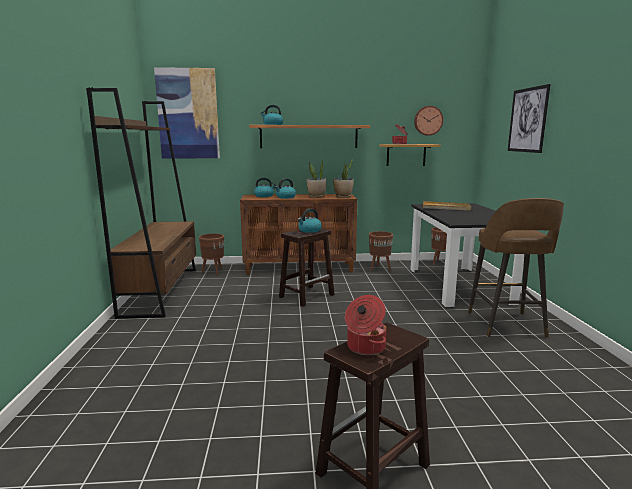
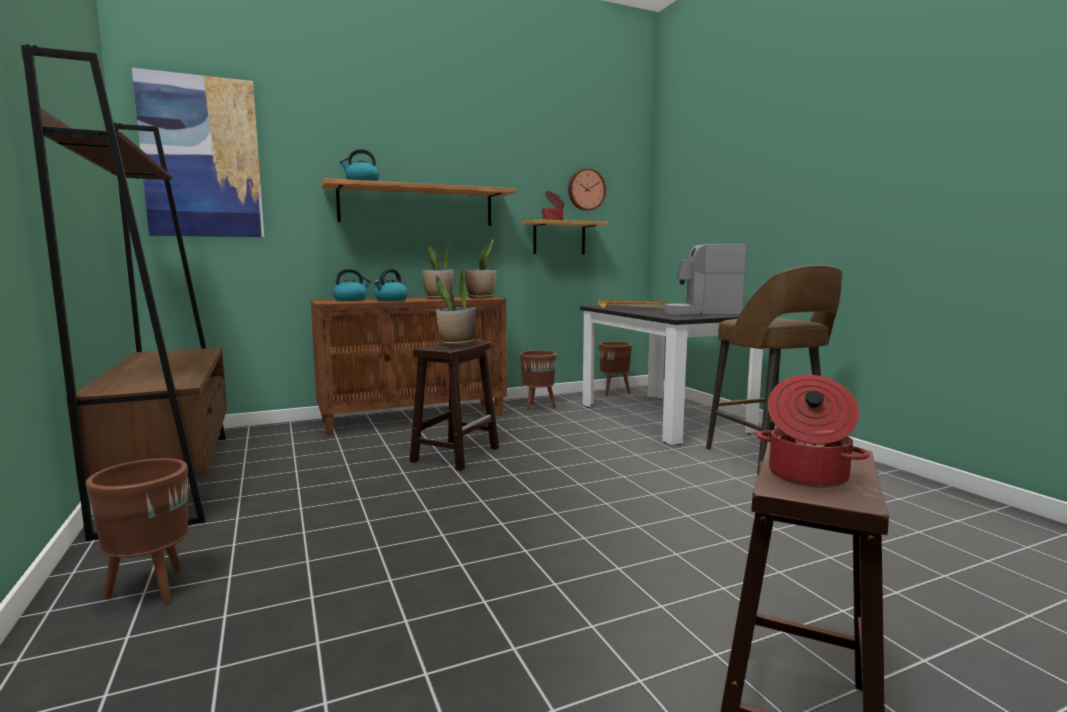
camera: 20 degrees left, 5 degrees down
(213, 272) = (262, 437): brown planter -> brown planter (150, 591)
(309, 230) = (457, 344): kettle -> potted plant
(484, 217) = (702, 313): none -> coffee machine
(527, 120) = (733, 182): picture -> none

